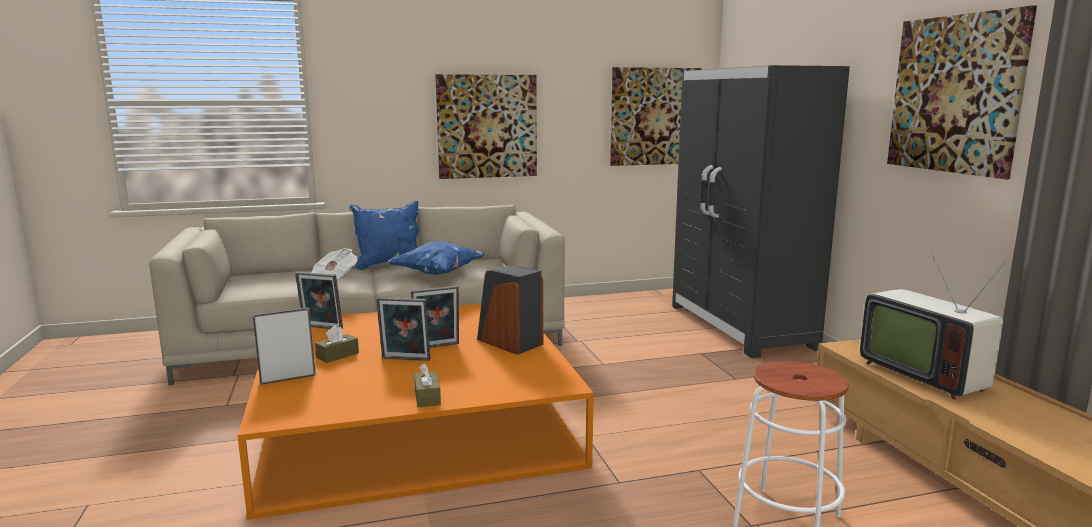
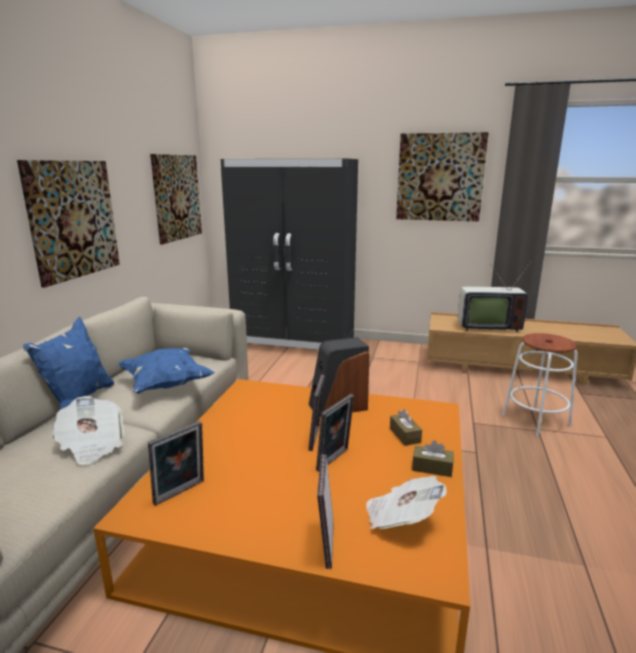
camera: 60 degrees left, 5 degrees up
(334, 397) = (401, 518): none -> newspaper
(337, 355) = (285, 497): brown tissue box -> brown tissue box (405, 435)

